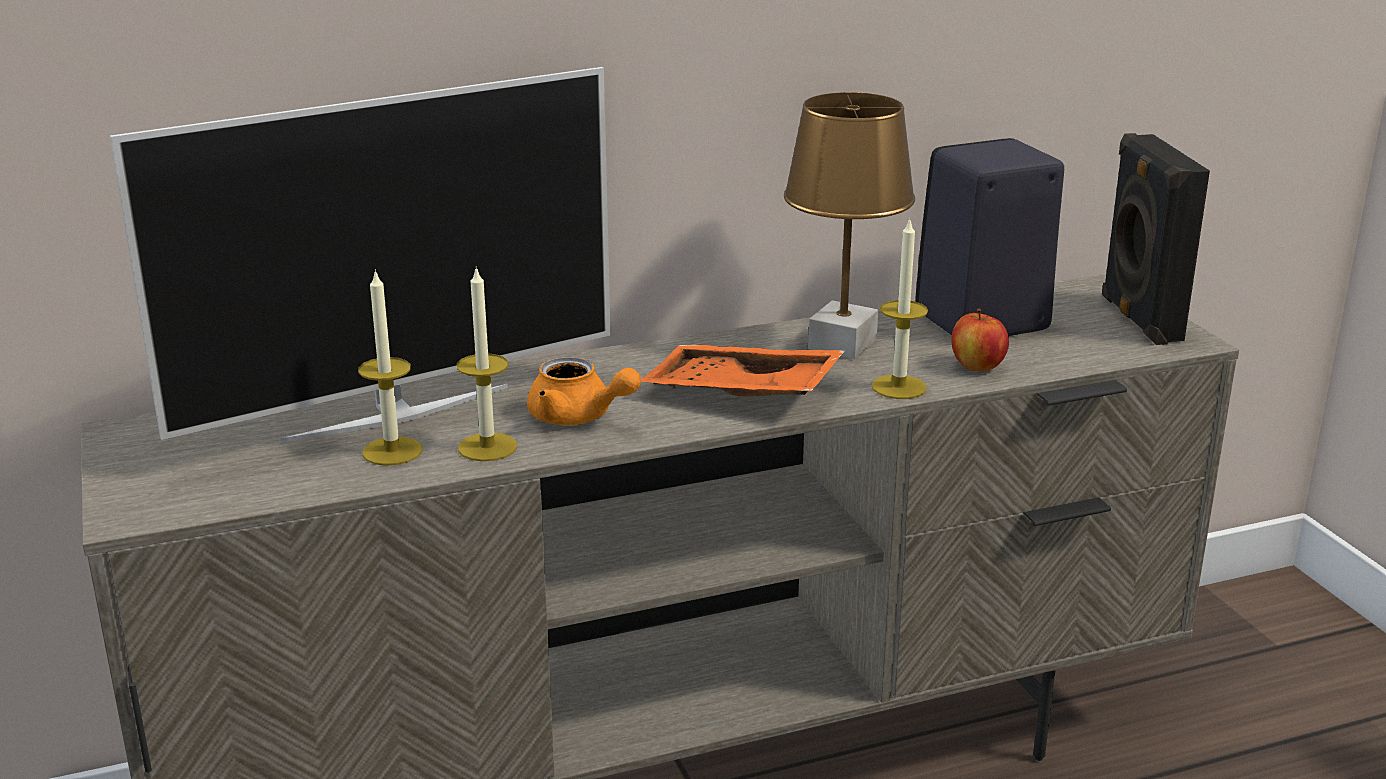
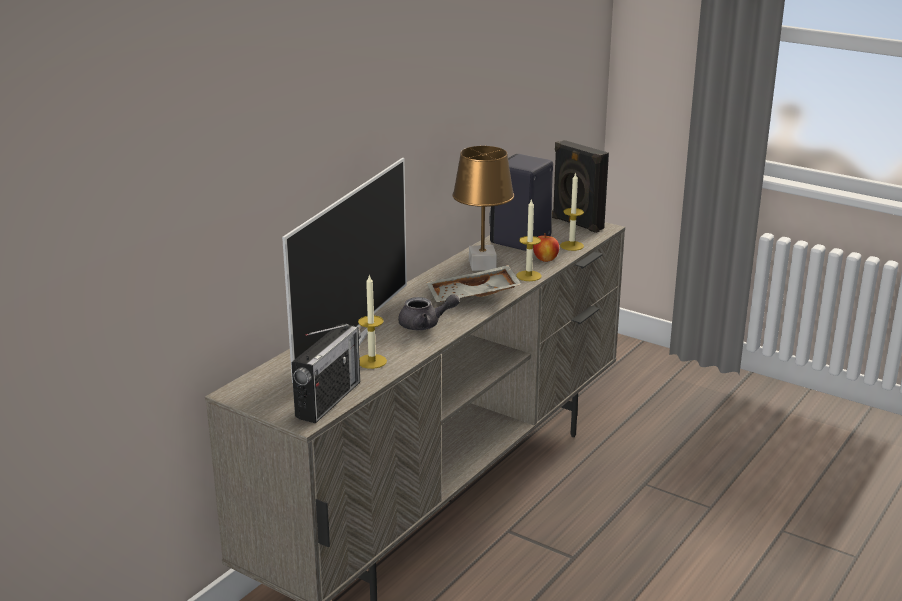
camera: 35 degrees left, 0 degrees up
(220, 492) = (328, 400): none -> radio
(487, 447) = (408, 347): candle -> candle (571, 246)
(578, 417) = (425, 325): orange teapot -> grey teapot
(740, 393) = (473, 296): orange tray -> grey tray

